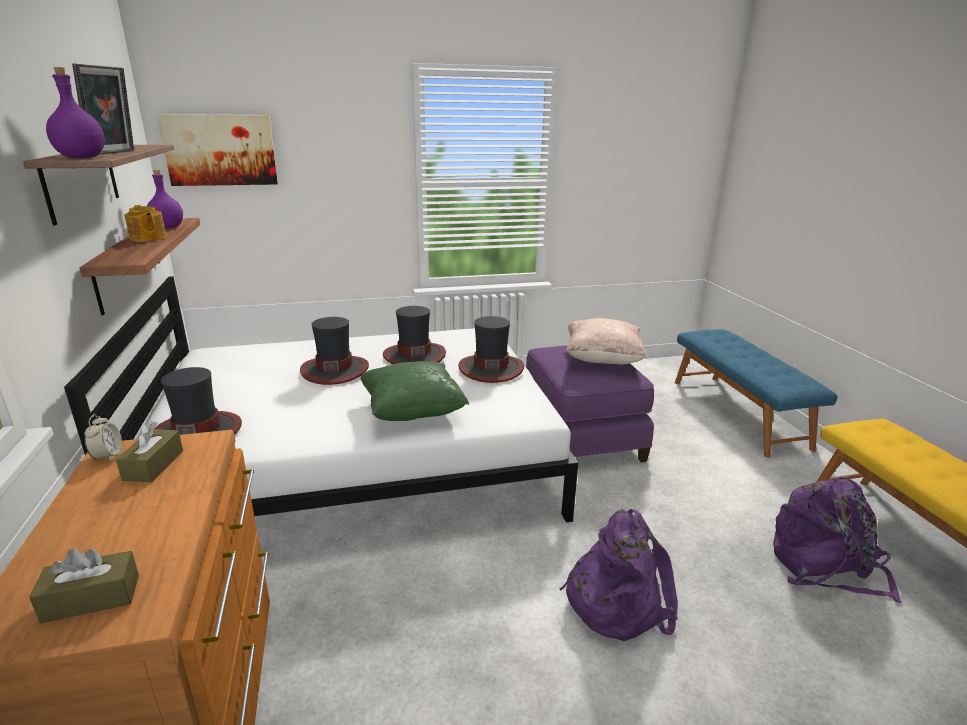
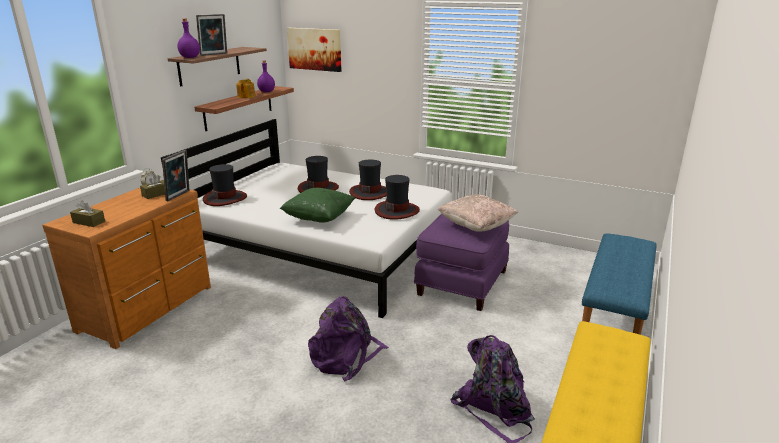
camera: 40 degrees right, 0 degrees up
(216, 450) = (179, 196): none -> picture frame

